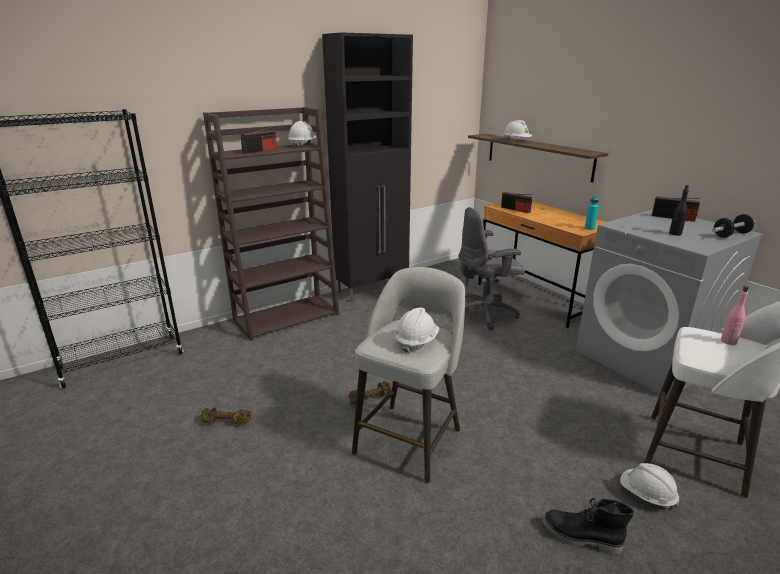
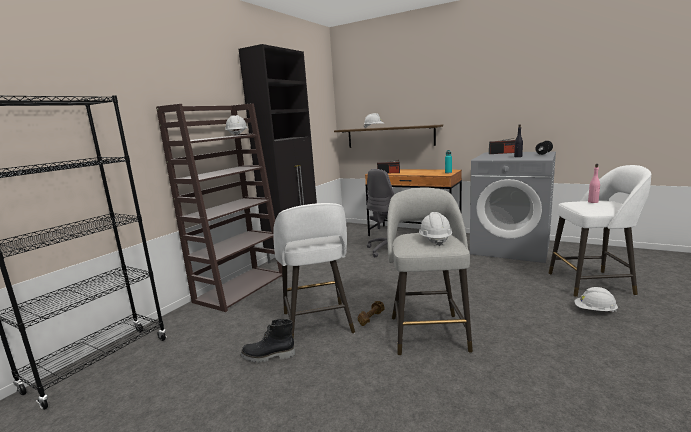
camera: 25 degrees left, 10 degrees down
(226, 422) = (267, 373): brown dumbbell -> none
(260, 151) = (210, 138): radio -> none
(314, 386) = (318, 324): none -> white stool
(581, 538) = (592, 345): black boot -> black boot (268, 356)

